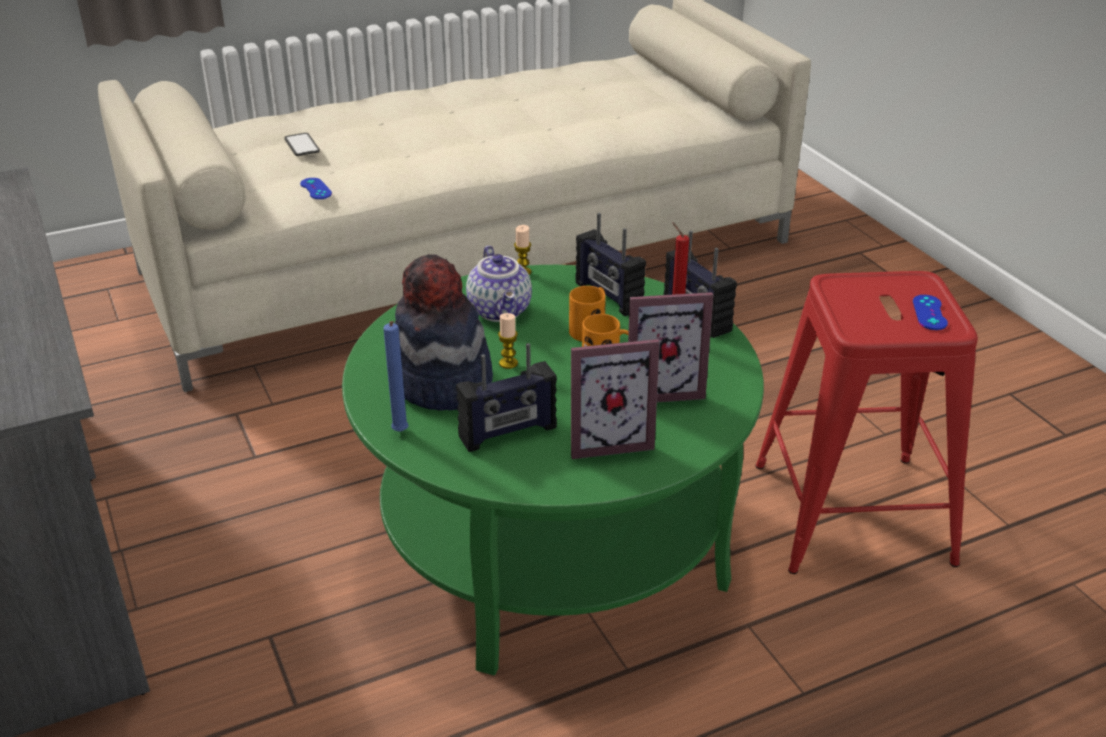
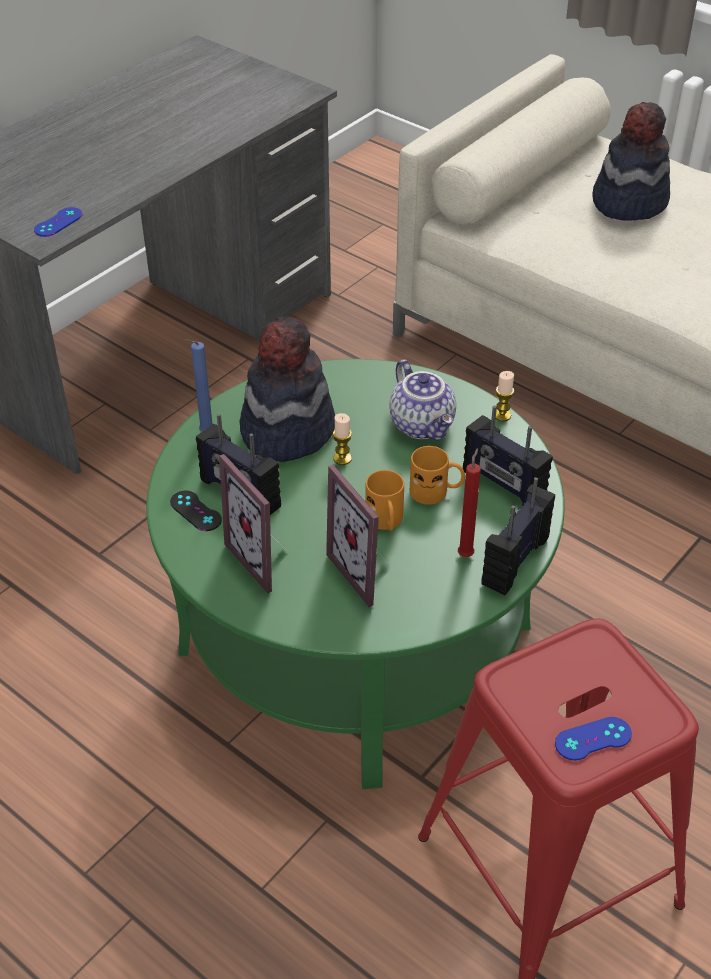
camera: 65 degrees right, 10 degrees up
(302, 145) = (628, 201): phone -> hat
(316, 189) = (559, 242): blue game controller -> blue game controller (58, 222)
(501, 311) = (423, 425): teapot -> teapot turned 75 degrees counterclockwise
(511, 466) = (195, 511): none -> black game controller
(608, 296) = (503, 486): radio -> radio turned 75 degrees counterclockwise

